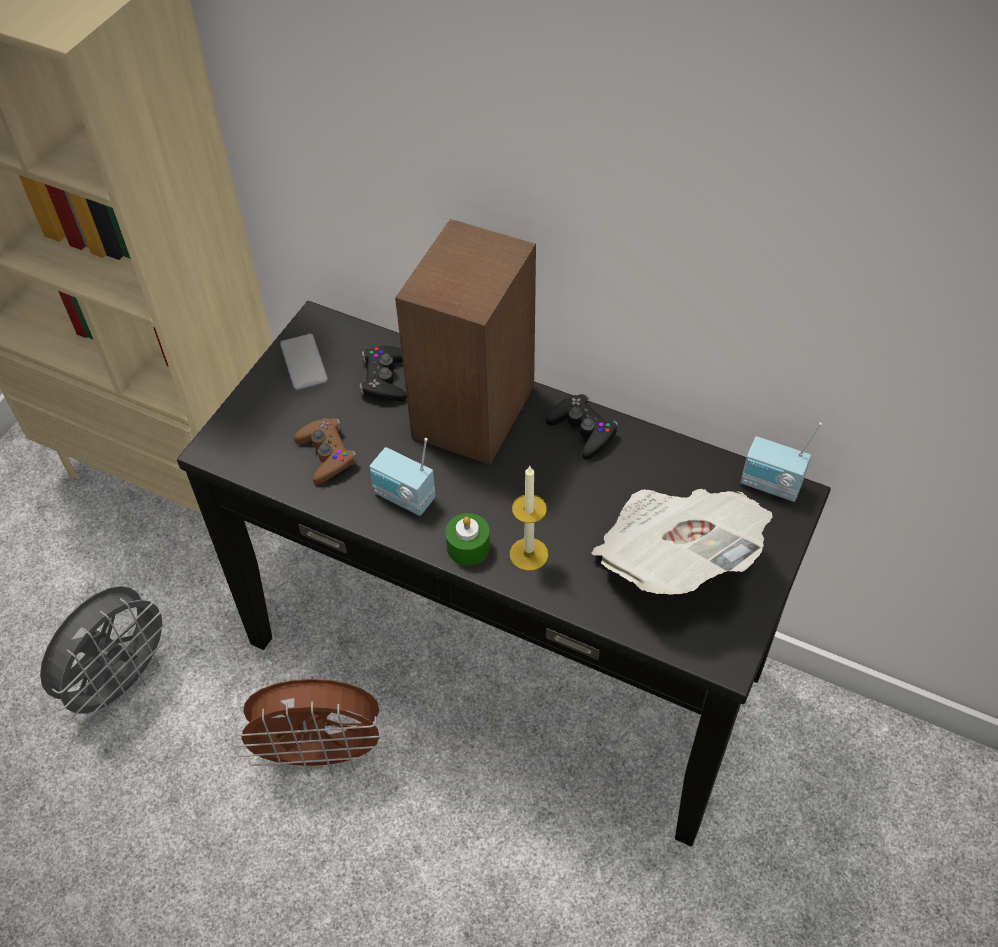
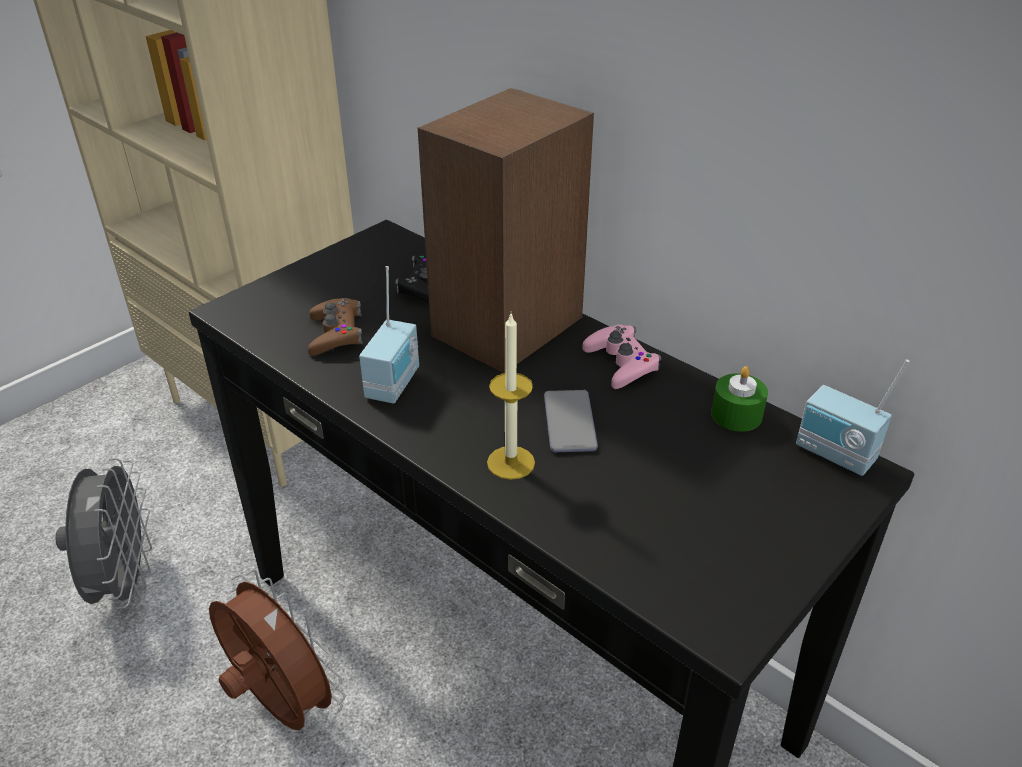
camera: 15 degrees right, 15 degrees down
(123, 682) = (125, 583): grey fan -> grey fan turned 60 degrees counterclockwise
(304, 363) = (355, 261): phone -> phone (569, 422)
(322, 754) = (281, 705): brown fan -> brown fan turned 150 degrees counterclockwise
(403, 498) = (395, 384): radio -> radio turned 120 degrees counterclockwise
(468, 547) = (444, 442): green candle -> green candle (736, 415)
(582, 430) = (621, 363): black game controller -> pink game controller
(674, 558) = (688, 503): newspaper -> none

